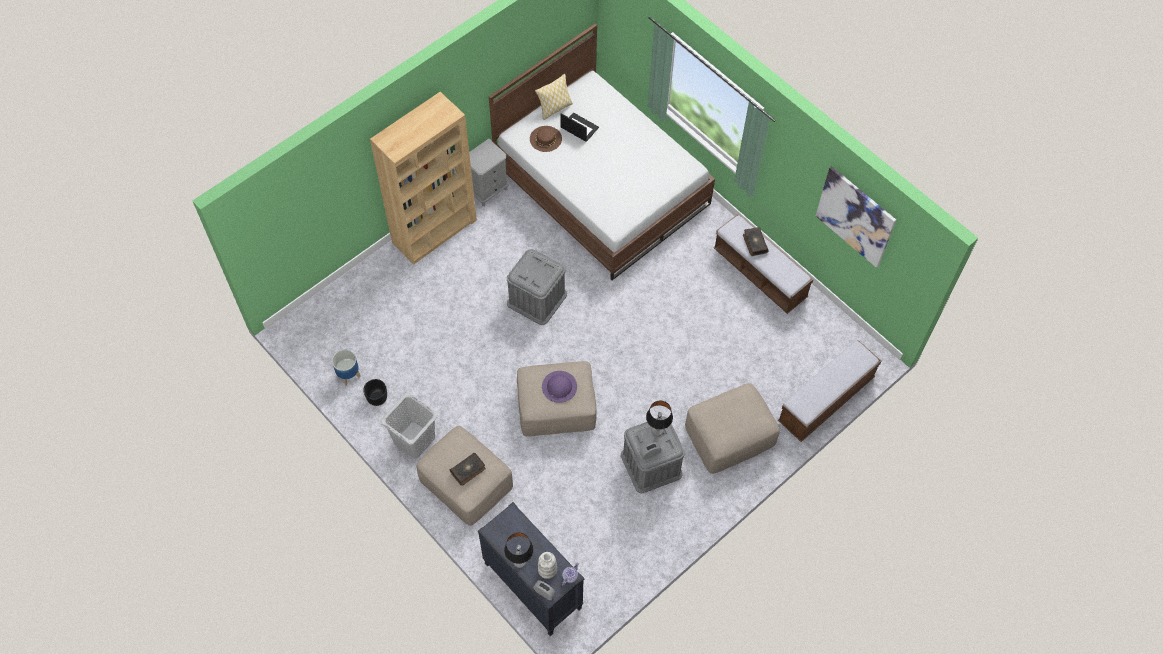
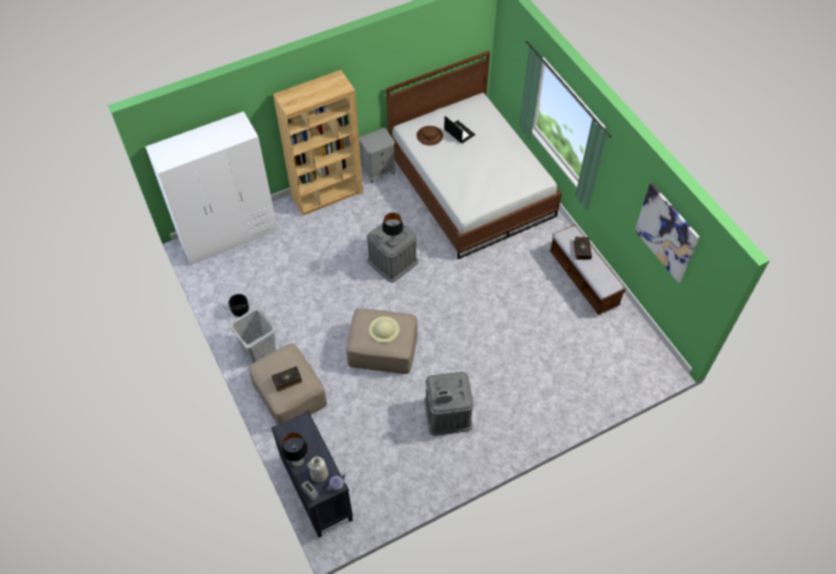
camera: 15 degrees right, 5 degrees down
(332, 308) = (229, 235): none -> white wardrobe
(348, 375) = (224, 288): planter -> none
(554, 108) = (443, 115): pillow -> none
(559, 386) = (384, 329): purple hat -> beige hat
(657, 431) = (454, 382): table lamp -> table lamp (393, 243)
(729, 435) = (522, 404): beige ottoman -> none
(825, 400) = (614, 393): bench -> none

